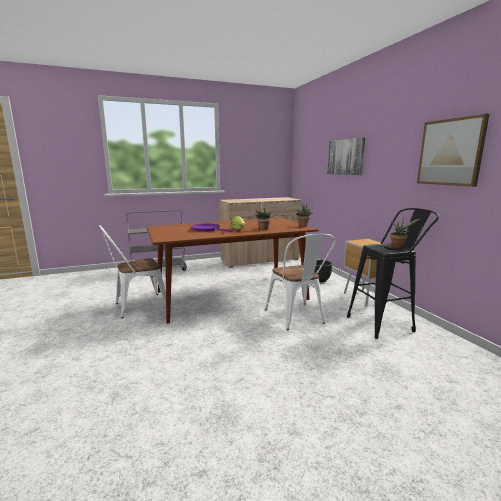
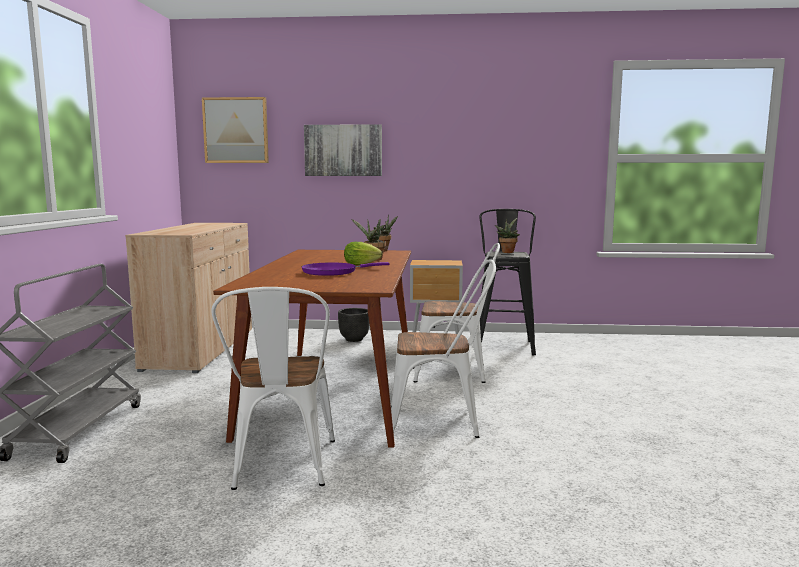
camera: 65 degrees left, 5 degrees down
(207, 329) = (441, 422): none -> white chair
(450, 152) = (513, 149): picture -> picture (236, 130)

